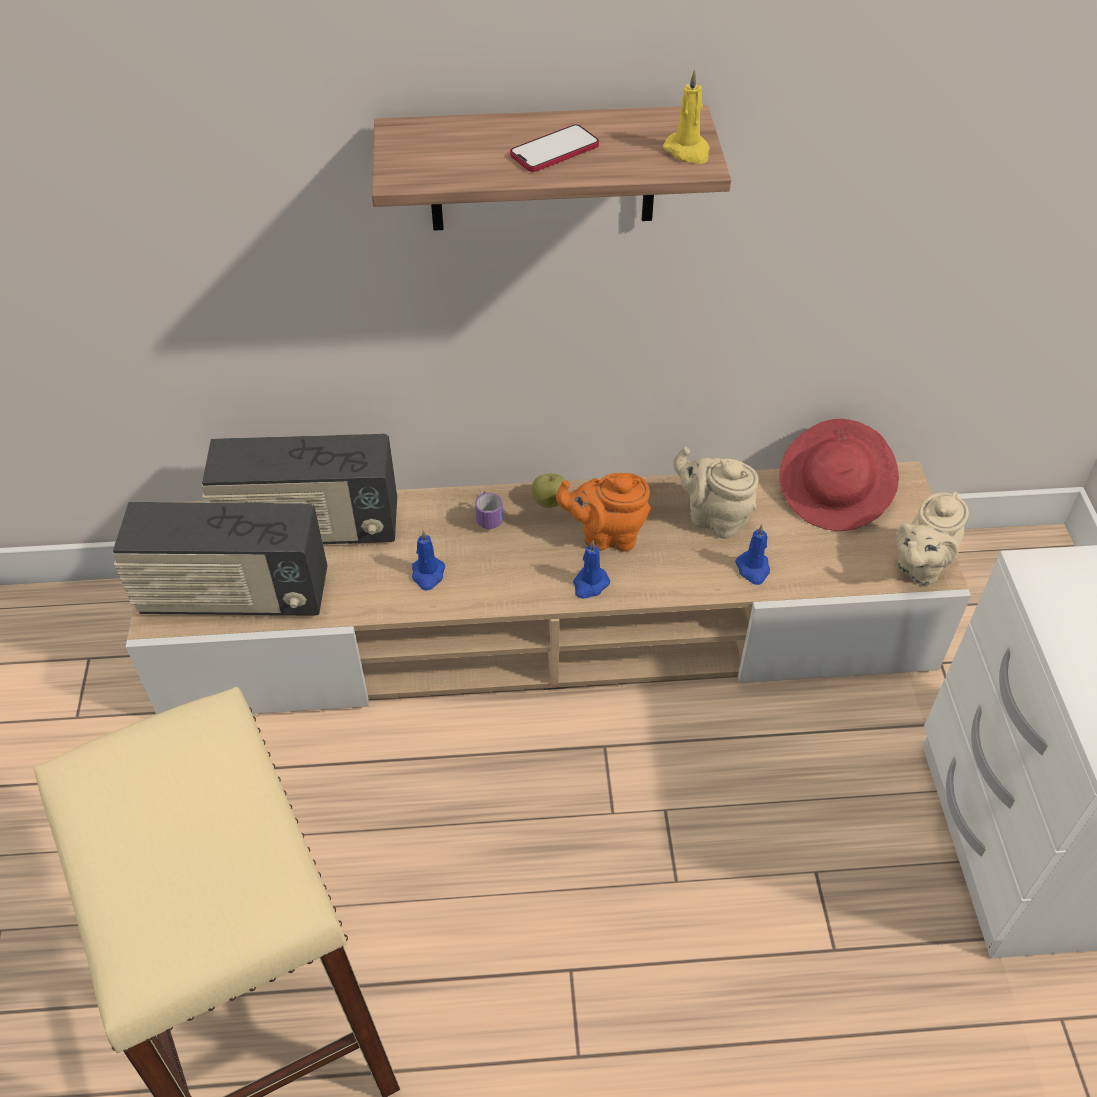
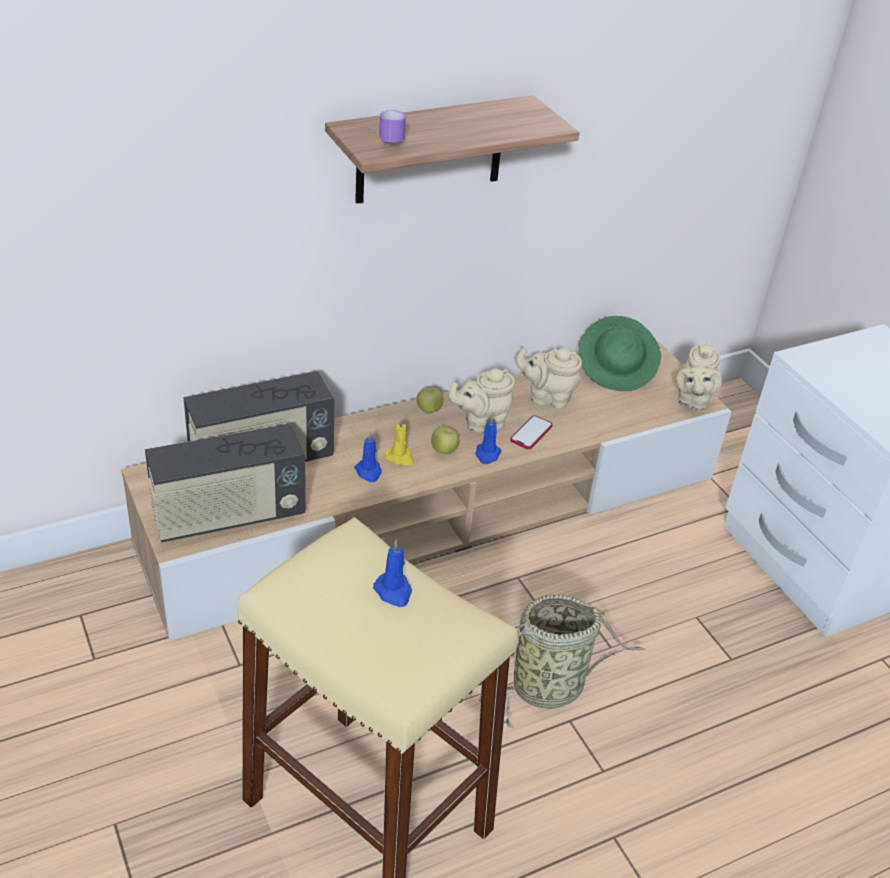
camera: 25 degrees left, 10 degrees down
(486, 513) = (388, 425): mug -> mug (383, 139)
(537, 566) = (444, 450): none -> apple
(554, 151) = (460, 128): phone -> phone (531, 433)
(570, 915) = (551, 687): none -> basket
(606, 535) = (481, 423): orange teapot -> beige teapot
(688, 151) = (542, 120): yellow candle -> yellow candle (400, 457)
(753, 569) = (590, 423): blue candle -> blue candle (393, 591)
(834, 494) = (617, 370): red hat -> green hat

